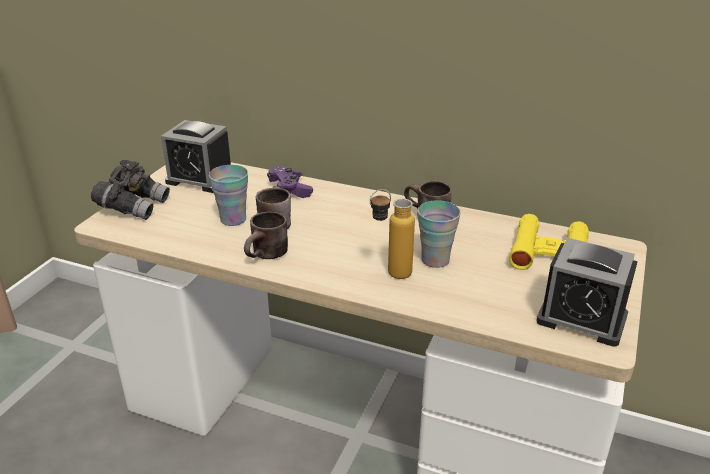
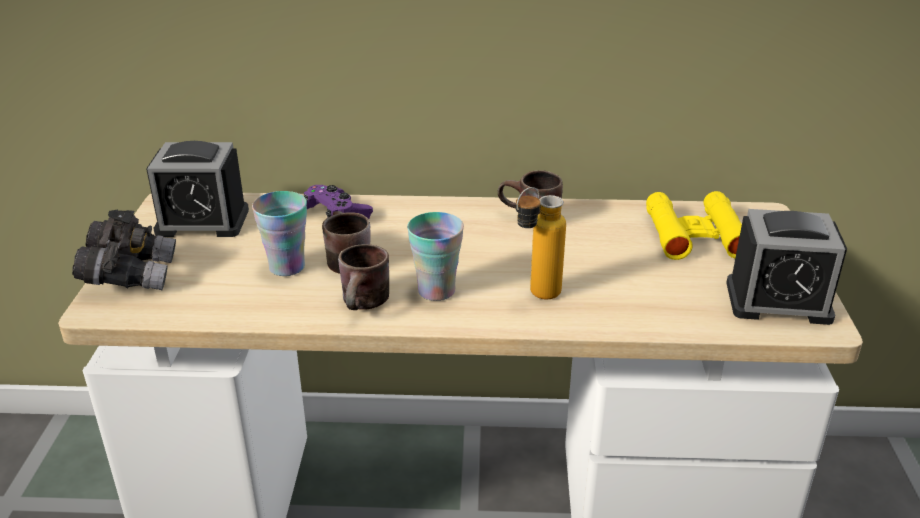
camera: 20 degrees left, 0 degrees up
(435, 260) = (576, 268): cup -> cup (436, 291)

